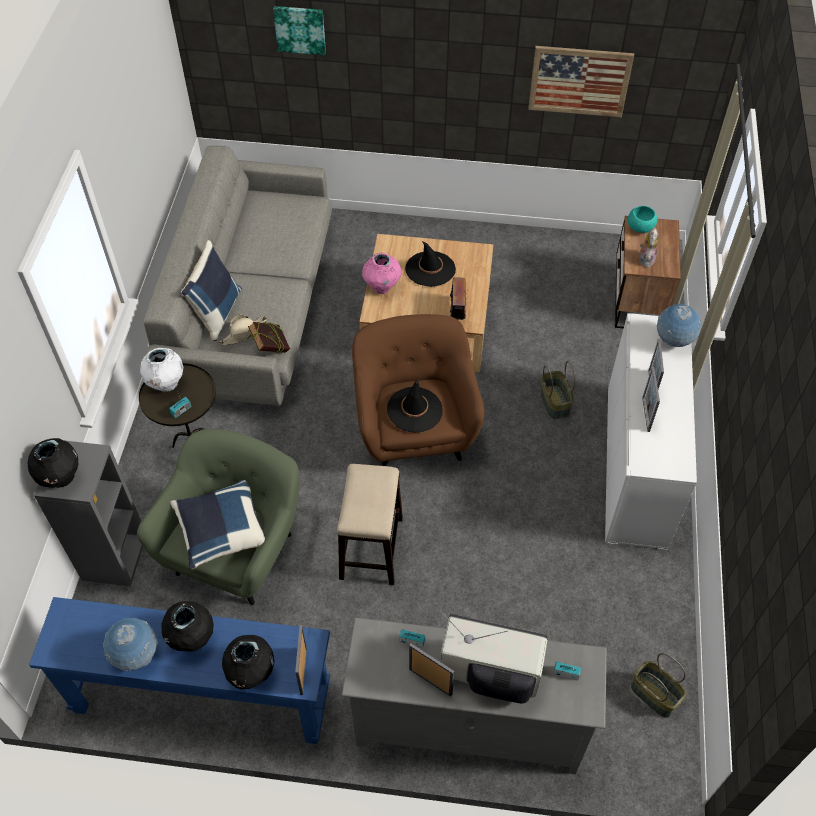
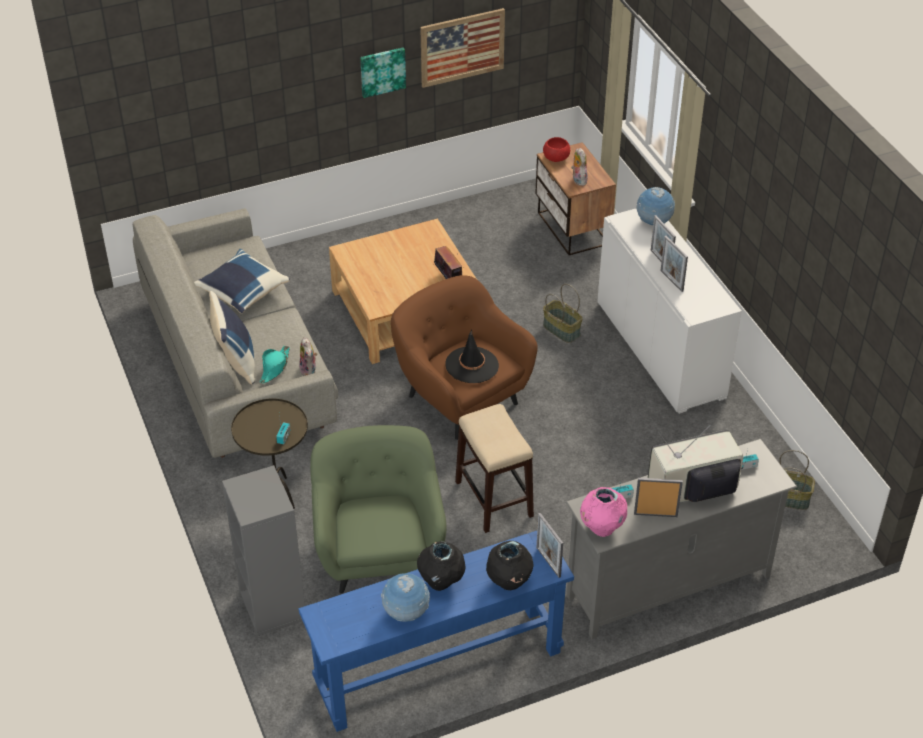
camera: 30 degrees left, 10 degrees down
(60, 478) = (253, 505): black vase -> none
(166, 384) = (252, 423): white vase -> none
(221, 531) = (381, 519): blue pillow -> blue pillow (242, 292)
(243, 333) = (275, 367): beige hat -> turquoise hat
(271, 349) = (309, 370): book -> plush toy
(300, 29) = (205, 77): picture -> picture (382, 71)
(382, 287) = (367, 286): pink vase -> pink vase (601, 528)
(430, 269) = (398, 257): black hat -> none
(640, 227) = (556, 158): turquoise bowl -> red bowl

